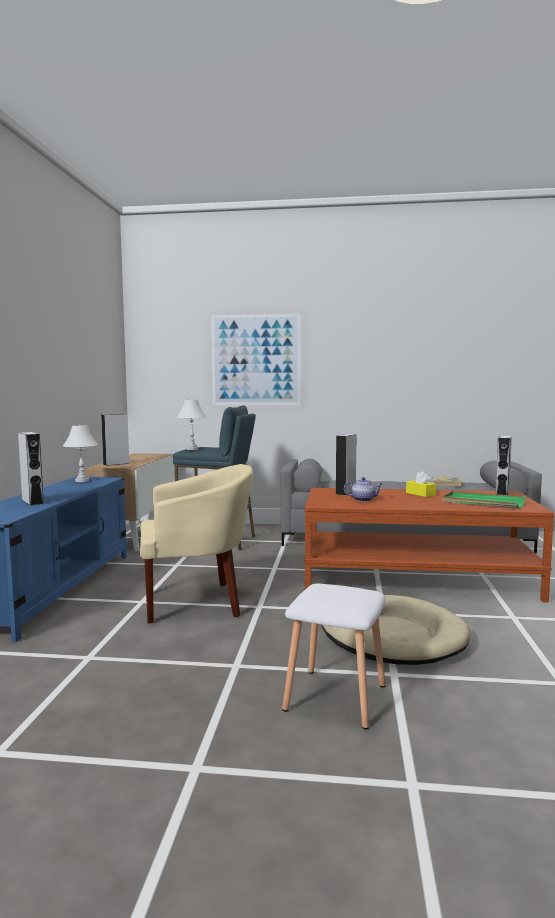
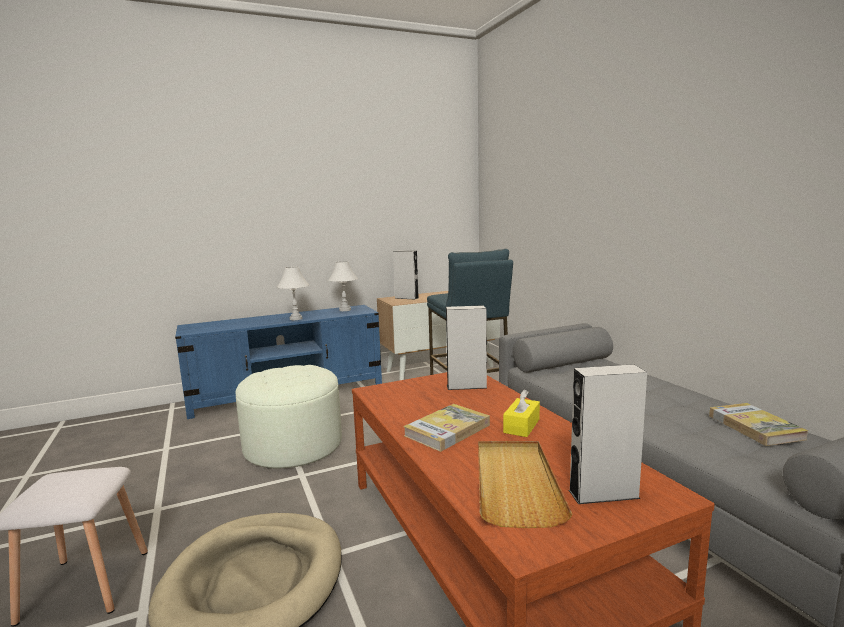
camera: 60 degrees right, 5 degrees up
(32, 502) = (250, 322): grey speaker -> none
(192, 449) = (445, 294): white table lamp -> white table lamp (295, 319)
(196, 602) = (293, 445): beige armchair -> white ottoman
(256, 360) = (565, 188): picture -> none
(363, 500) = (428, 403): teapot -> none
(410, 502) = (447, 430): none -> book
(483, 503) = (515, 484): green tray -> beige tray

